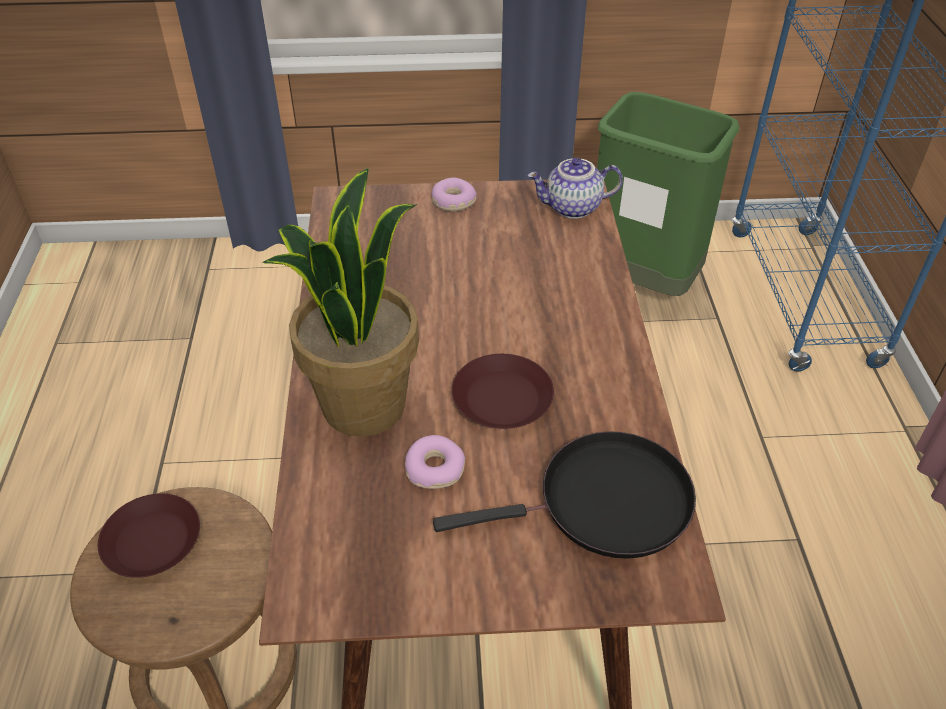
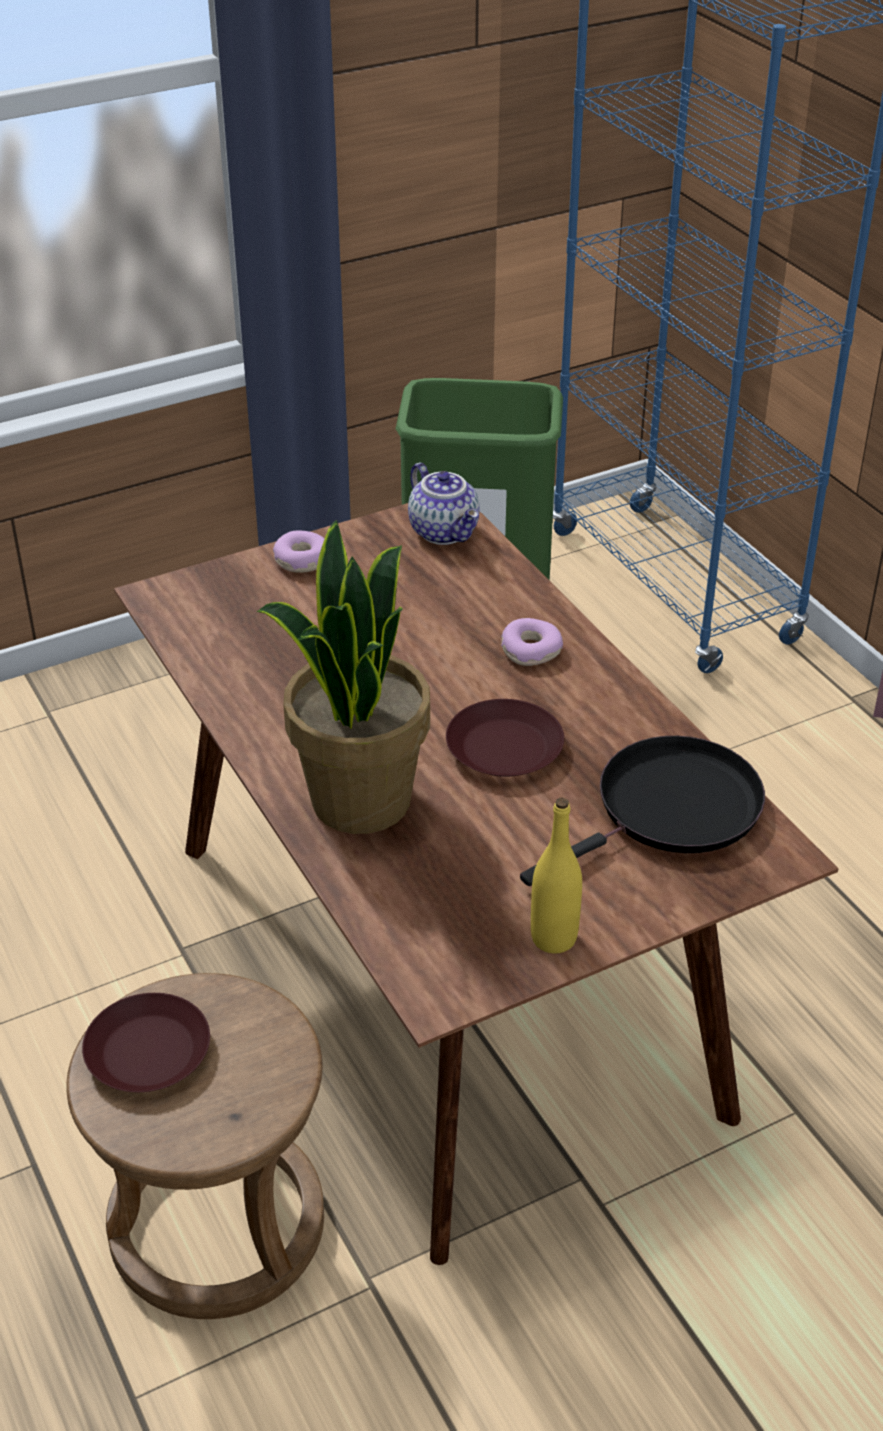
camera: 25 degrees left, 5 degrees down
(430, 588) = (553, 938): none -> yellow bottle
(435, 469) = (482, 835): donut -> donut (531, 650)
(572, 208) = (445, 532): teapot -> teapot turned 90 degrees counterclockwise

